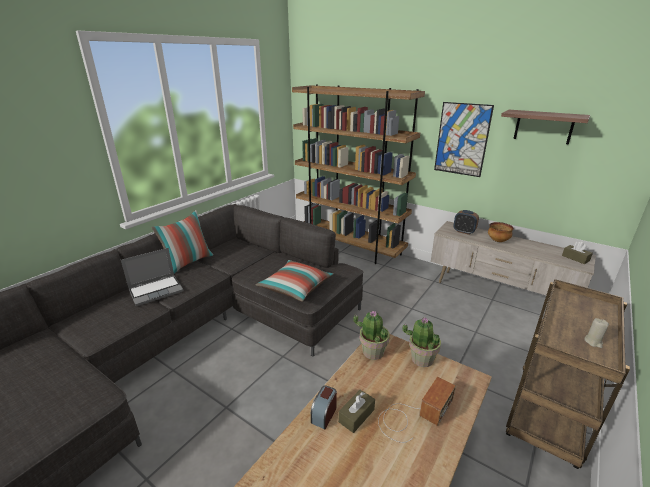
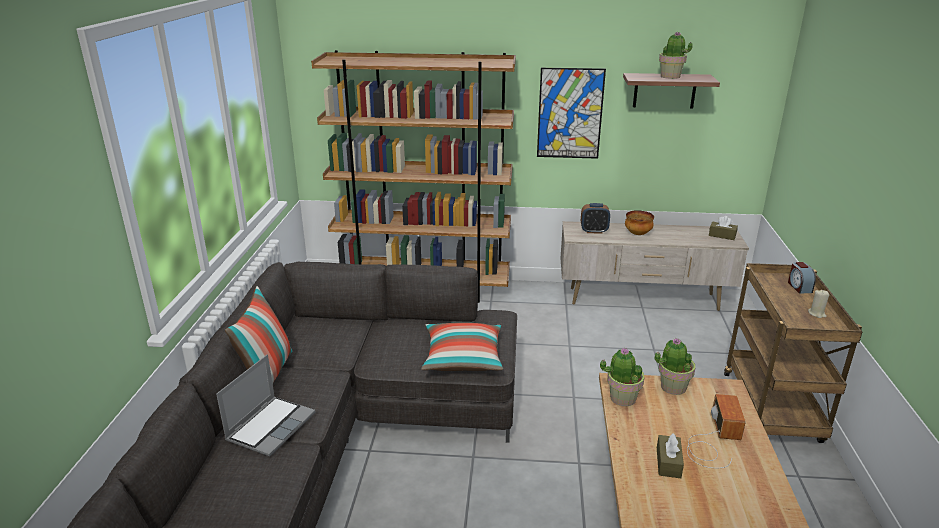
camera: 30 degrees left, 0 degrees up
(324, 414) = (639, 475): alarm clock -> alarm clock (799, 287)
(545, 113) = (670, 77): none -> potted plant

